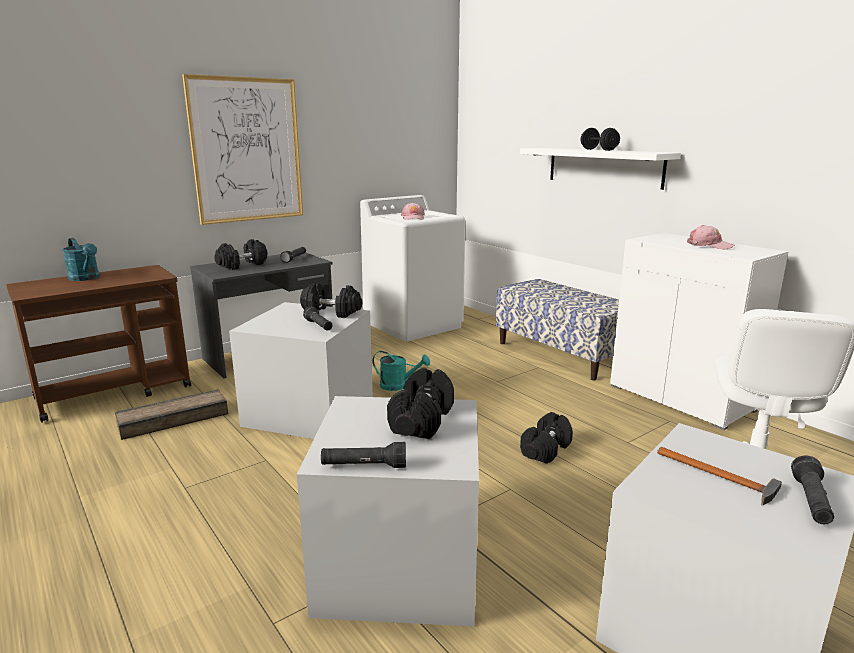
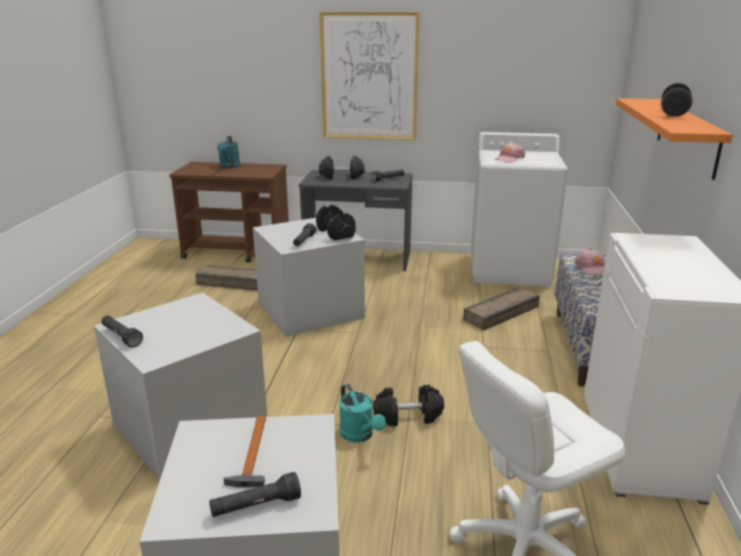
camera: 45 degrees right, 5 degrees up
(398, 386) = (399, 316): turquoise watering can -> turquoise watering can (360, 435)
(421, 420) = (202, 327): black dumbbell -> none
(466, 355) = (502, 313): none -> crate
(604, 167) = (687, 136): white shelf -> orange shelf
(709, 245) = (681, 266): pink cap -> pink cap (592, 268)

